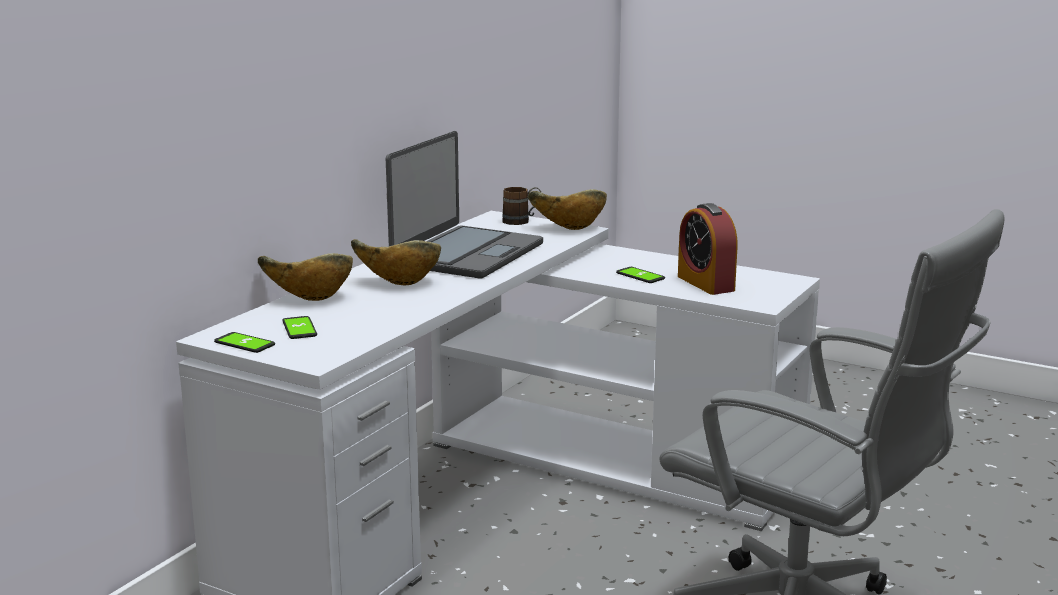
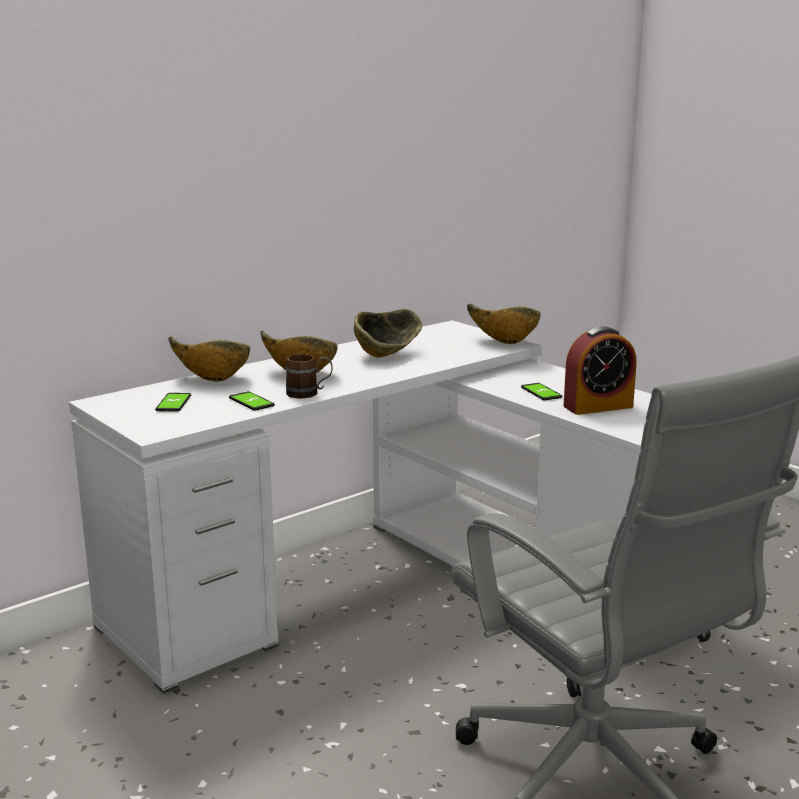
camera: 20 degrees right, 0 degrees up
(244, 344) = (116, 410): phone -> phone (251, 402)
(466, 254) = (386, 355): laptop -> bowl
(522, 220) = (469, 331): brown mug -> brown mug (309, 393)
(705, 283) = (598, 406): alarm clock -> alarm clock turned 105 degrees counterclockwise

